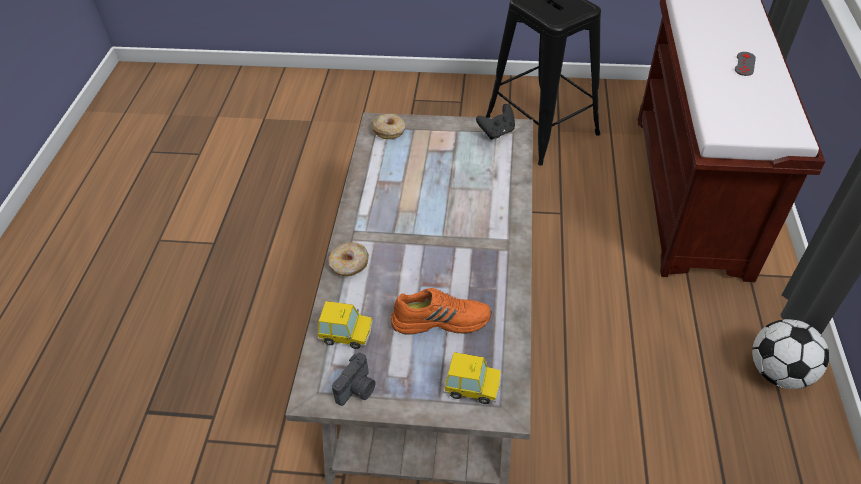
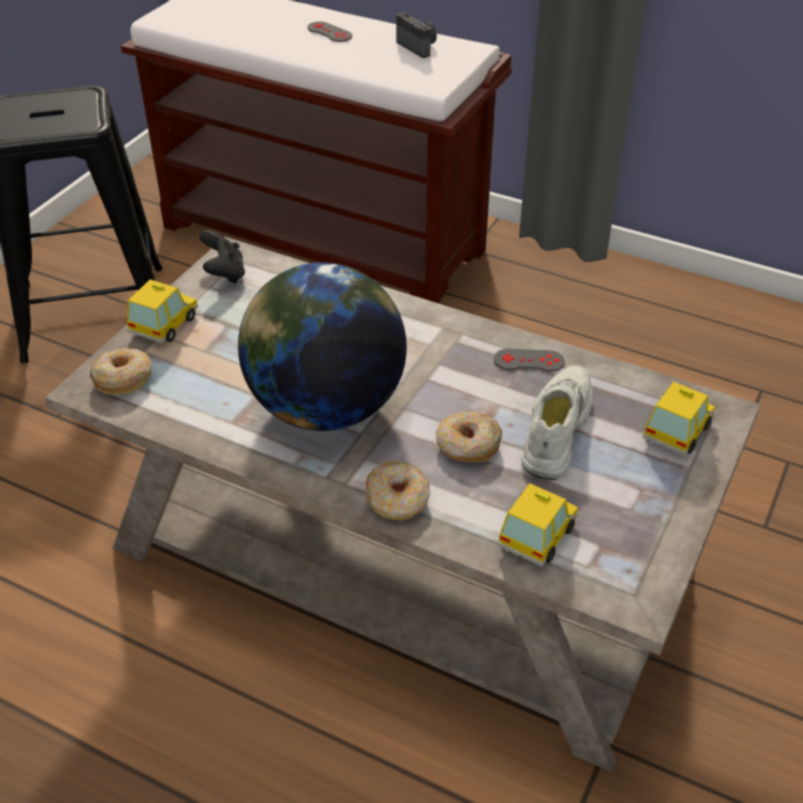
camera: 70 degrees left, 5 degrees down
(358, 389) = (645, 547): camera -> camera (418, 47)
(405, 282) = (467, 446): none -> donut
(407, 211) = (325, 407): none -> globe
(439, 128) = (165, 324): none -> toy car
(441, 319) = (554, 429): orange shoe -> white shoe
(500, 290) = (528, 361): none -> grey game controller
(778, 372) = (608, 286): football -> none

